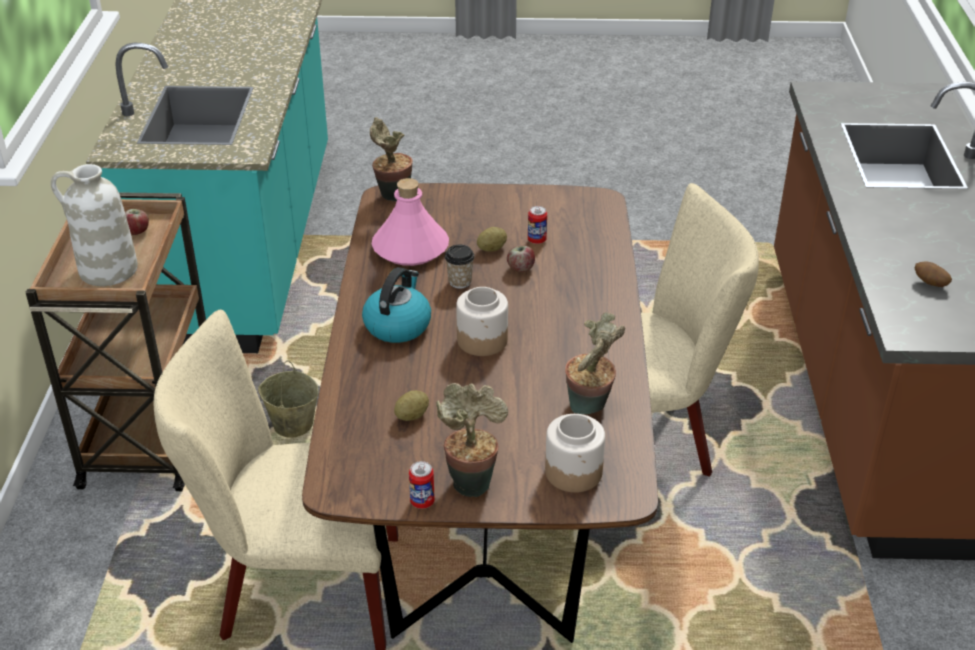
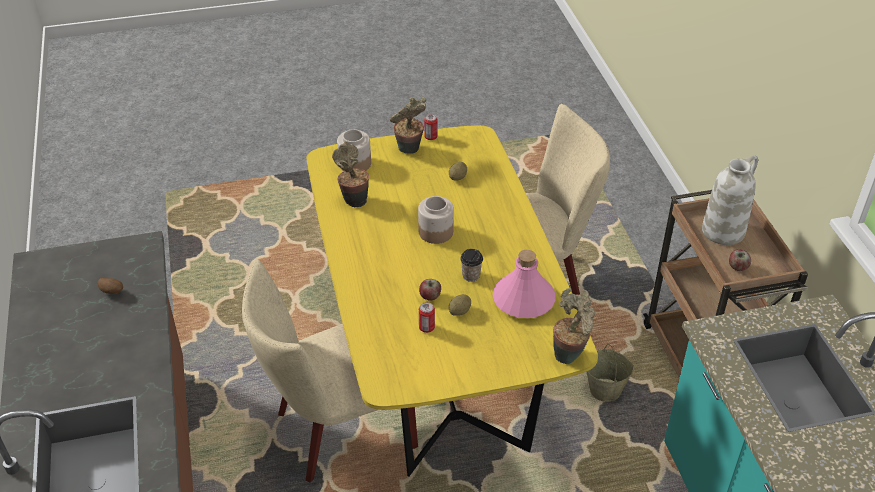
camera: 165 degrees right, 5 degrees up
(397, 325) = (497, 233): kettle -> none
(486, 499) = (438, 362): brown dining table -> yellow dining table

